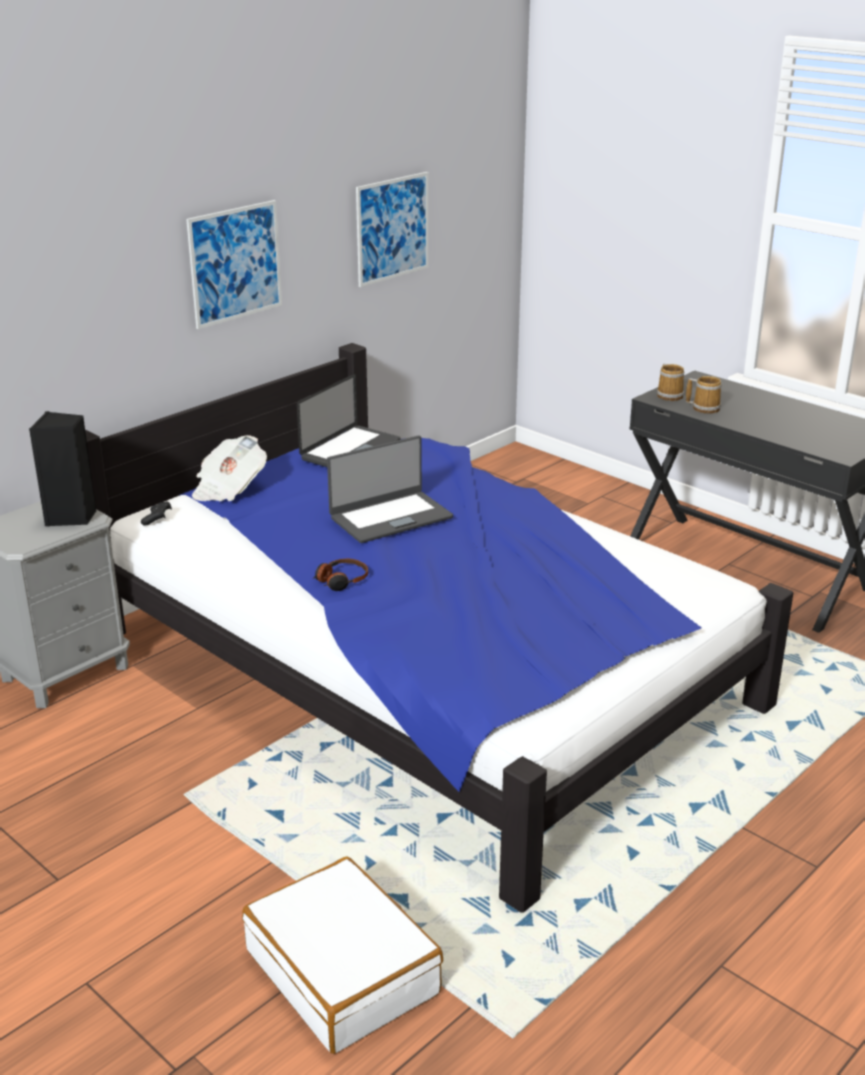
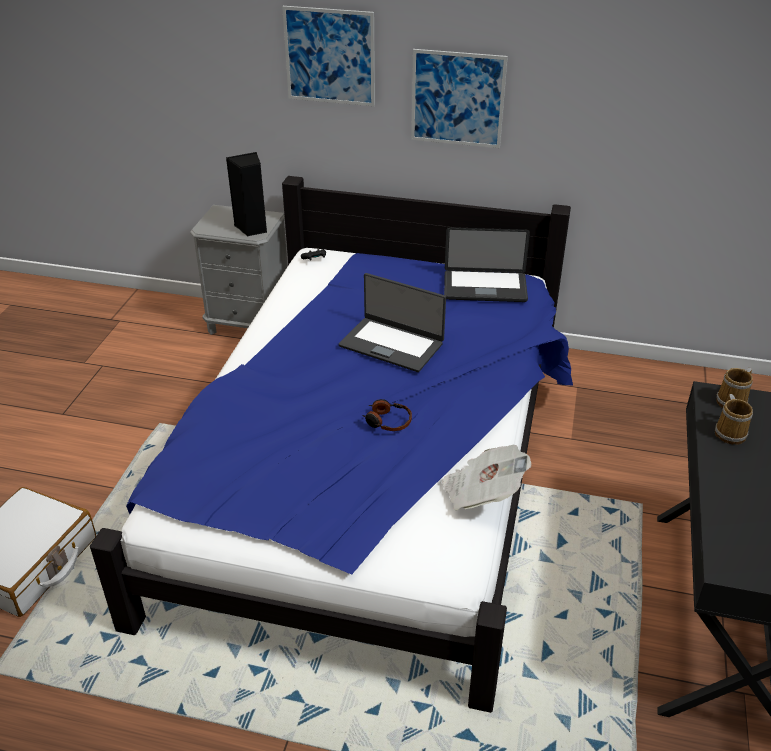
camera: 60 degrees right, 10 degrees up
(228, 489) = (374, 265): newspaper -> newspaper (482, 492)
(341, 581) = (282, 359): headphones -> headphones (387, 421)
(392, 228) = (649, 120): picture -> picture (329, 56)

